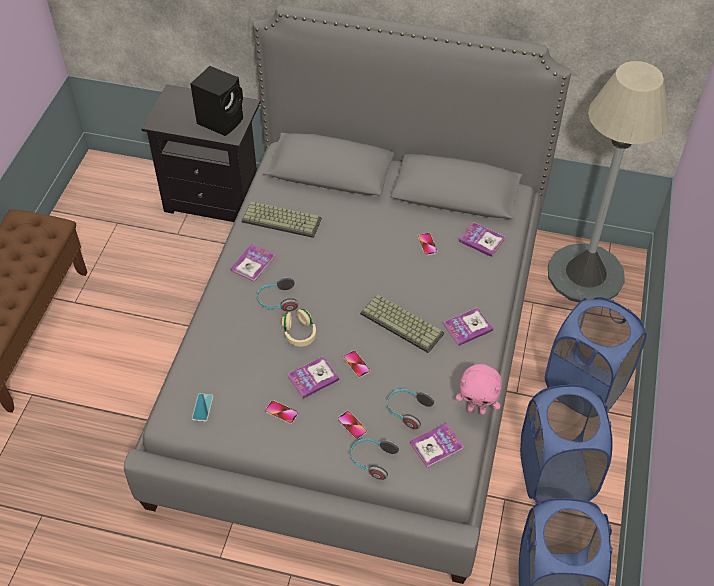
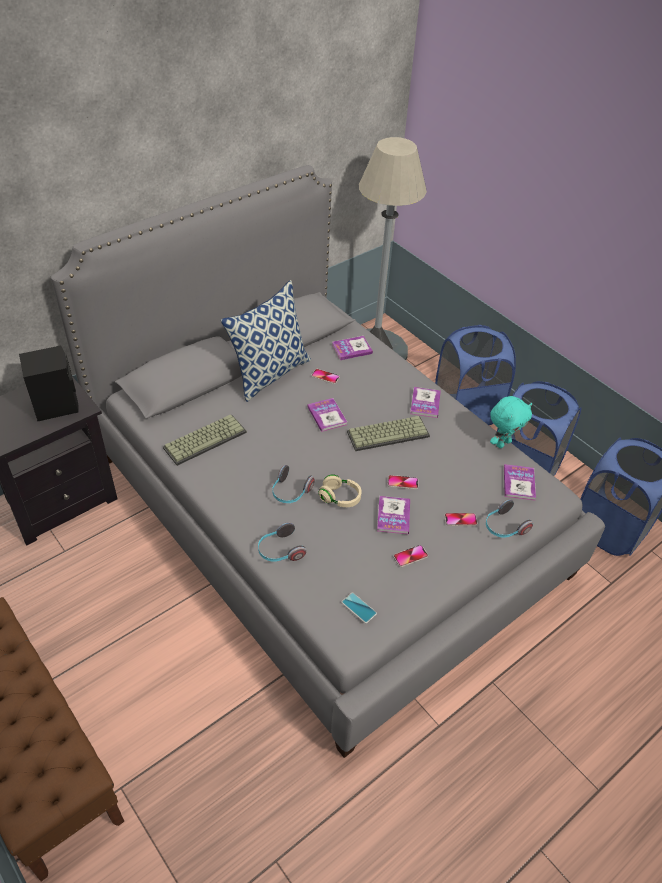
camera: 55 degrees left, 5 degrees down
(253, 264) = (232, 484): book -> book (327, 415)
(393, 209) = (269, 373): none -> pillow
(407, 410) = (473, 480): headphones -> headphones (279, 551)
(477, 409) = (502, 443): pink plush toy -> turquoise plush toy

